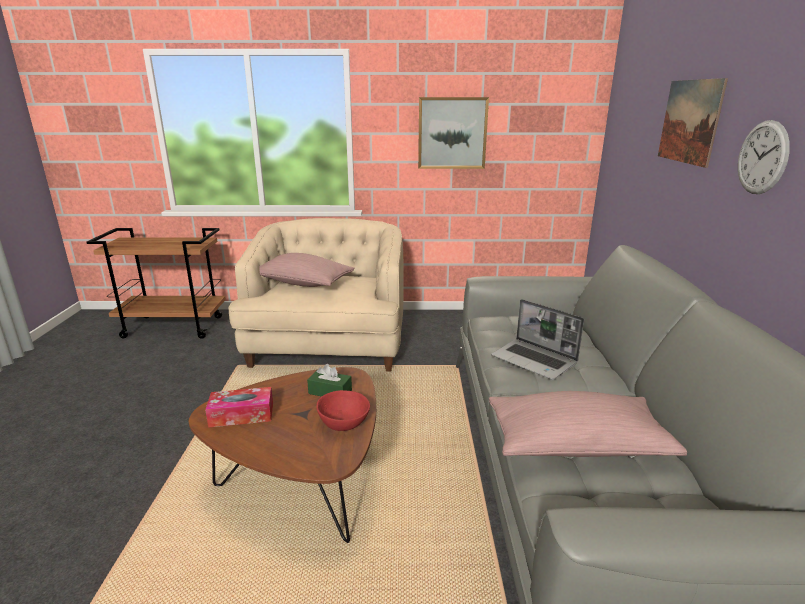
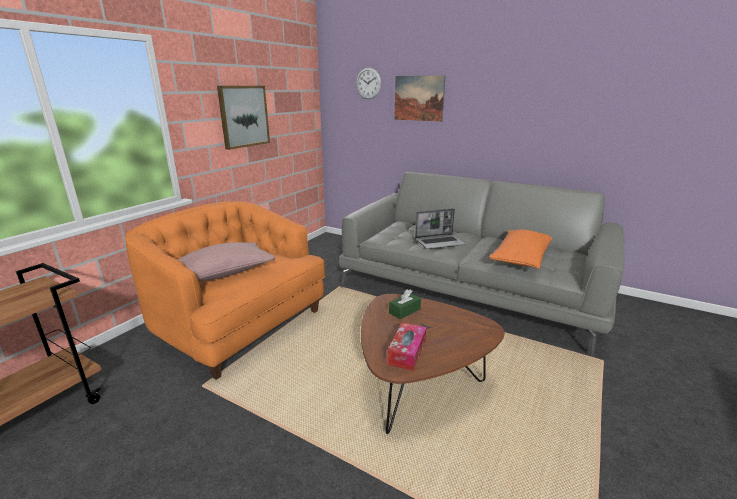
camera: 60 degrees left, 0 degrees up
(328, 345) = (239, 326): beige armchair -> orange armchair
(343, 423) = (447, 315): red bowl -> none
(576, 445) = (520, 259): pink pillow -> orange pillow
(762, 157) = (482, 112): wall clock -> wall clock (368, 83)

